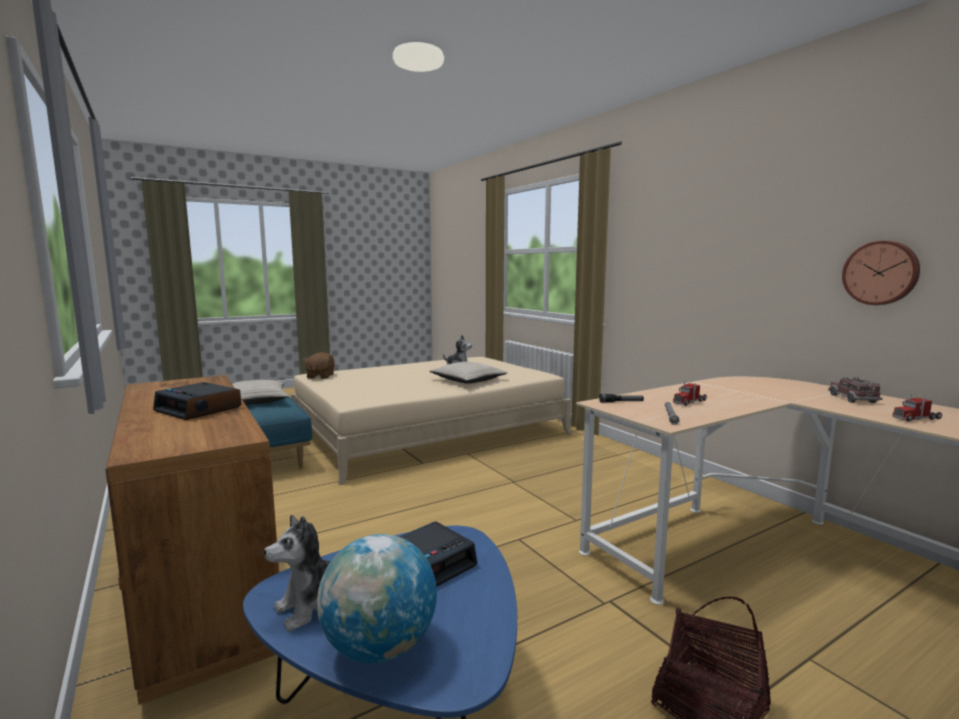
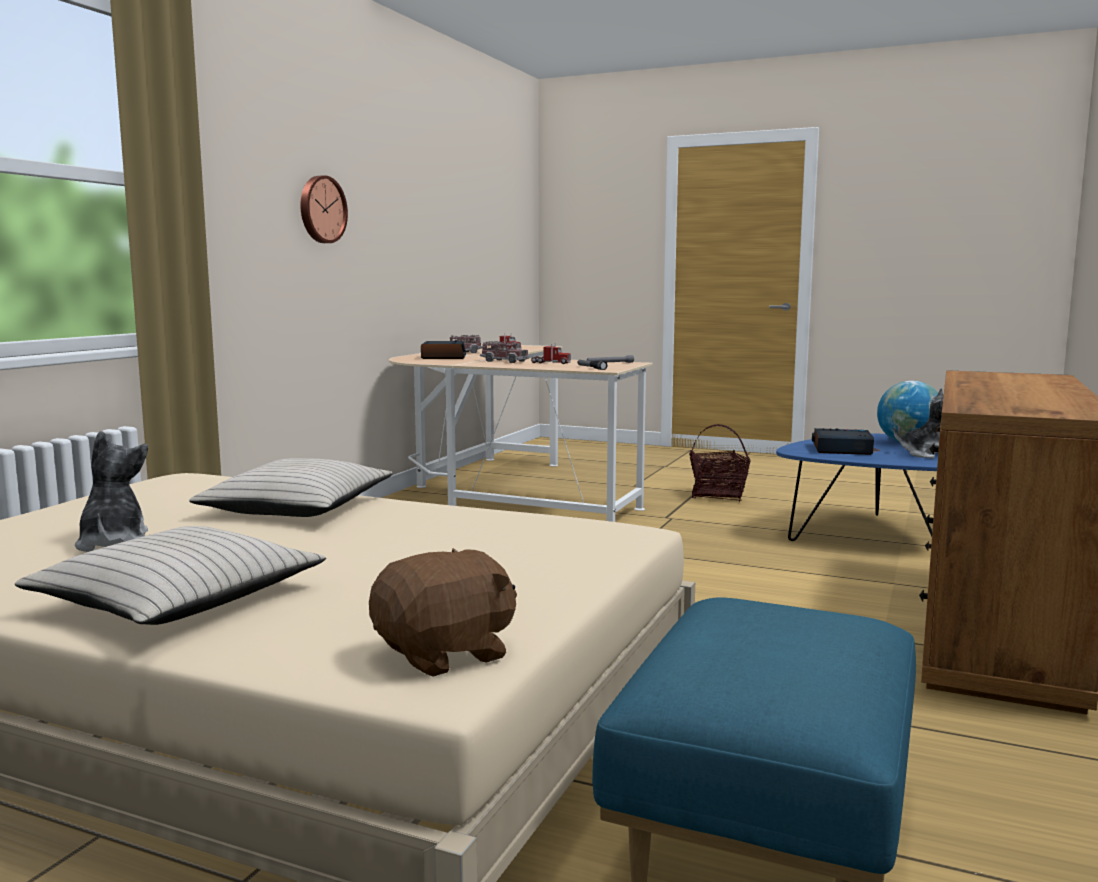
camera: 125 degrees left, 0 degrees up
(199, 409) = (999, 386): alarm clock -> alarm clock (443, 357)
(255, 401) = (776, 667): beige pillow -> beige pillow (177, 600)
(722, 395) = (504, 361): none -> toy truck
(881, 273) = (416, 245): wall clock -> wall clock (321, 209)

